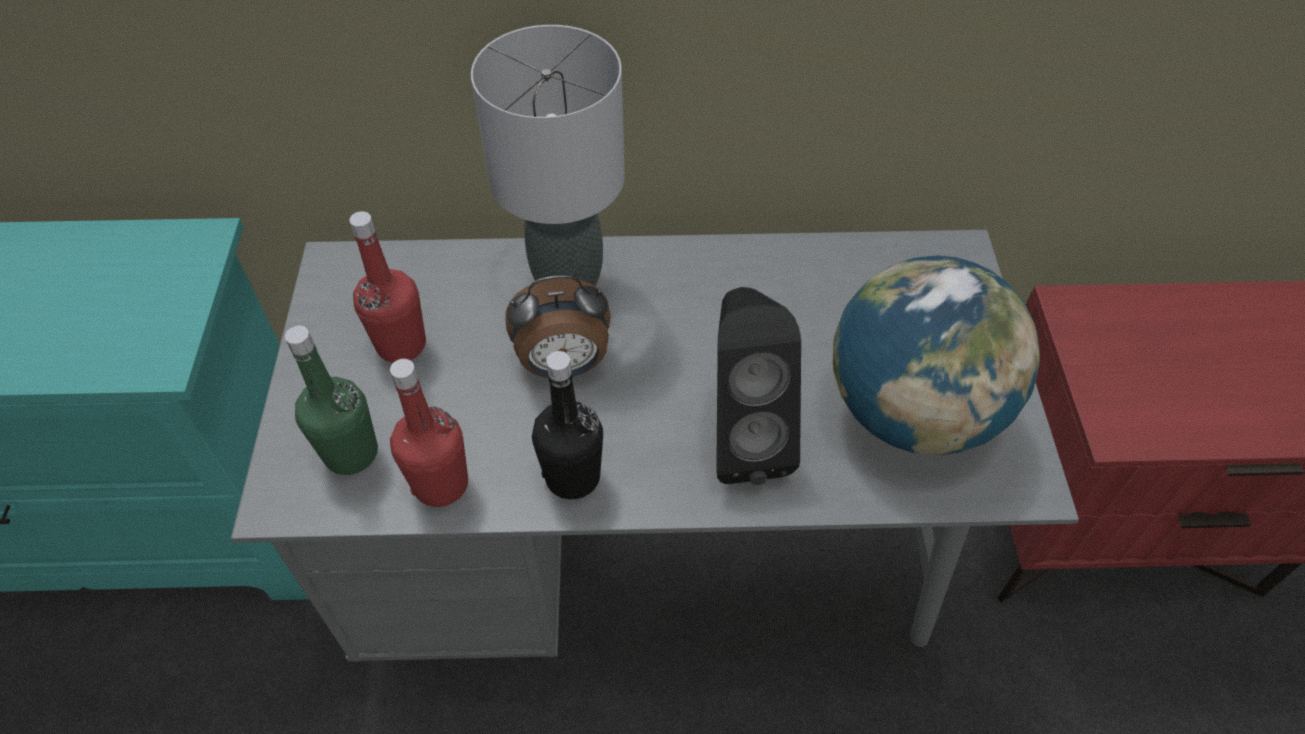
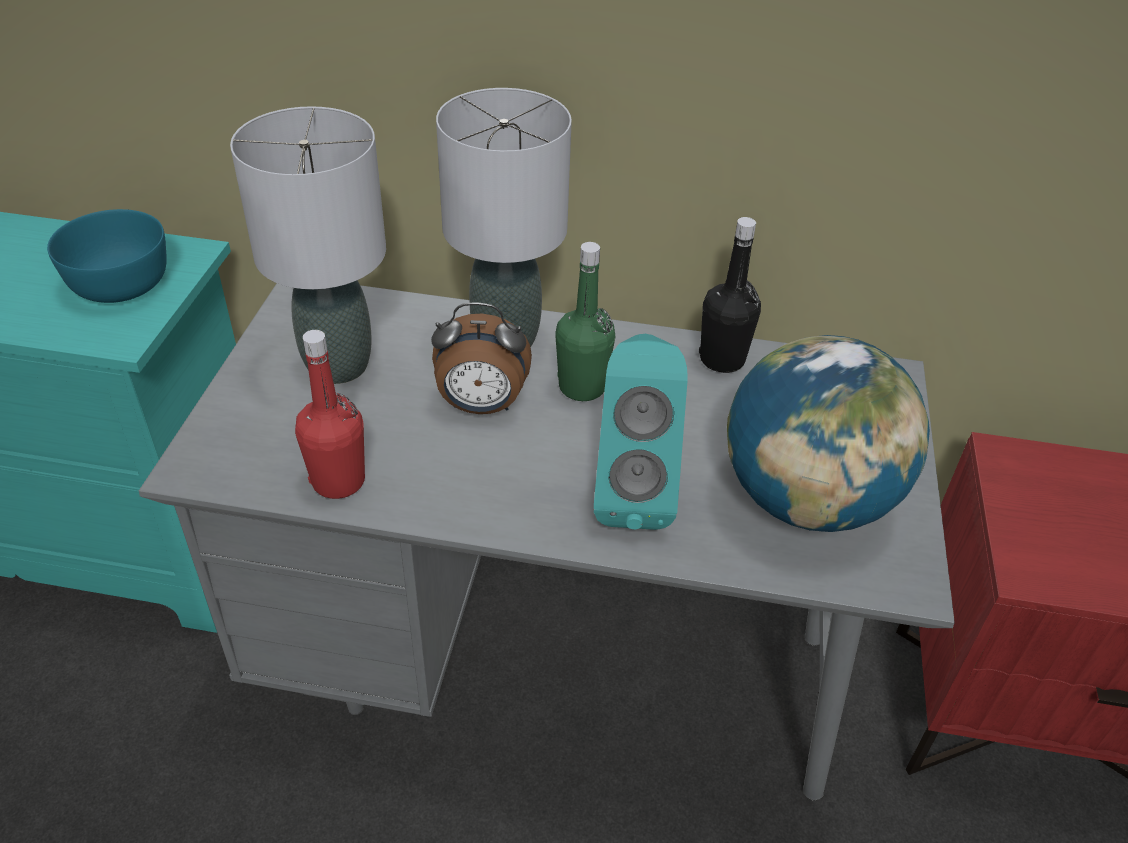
camera: 10 degrees right, 10 degrees down
(134, 294) = (120, 284): none -> turquoise bowl
(351, 453) = (266, 442): green bottle -> green bottle (582, 387)
(401, 345) = (339, 366): red bottle -> grey table lamp
(572, 477) = (461, 497): black bottle -> black bottle (722, 359)
(742, 438) = (632, 493): black speaker -> turquoise speaker

